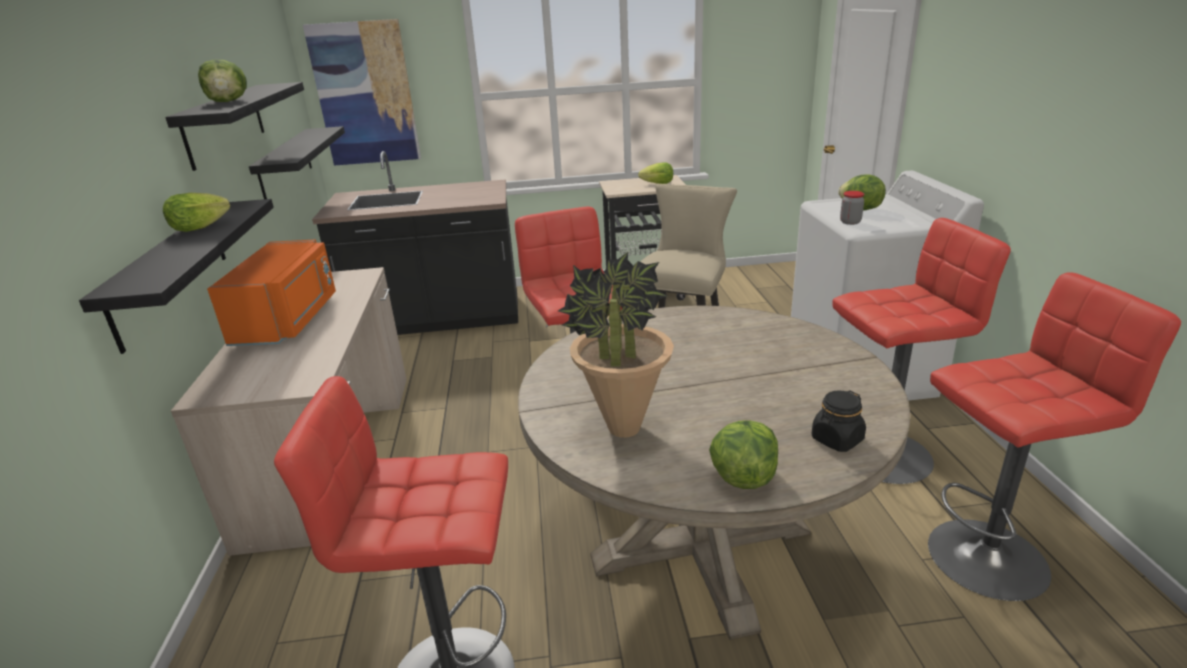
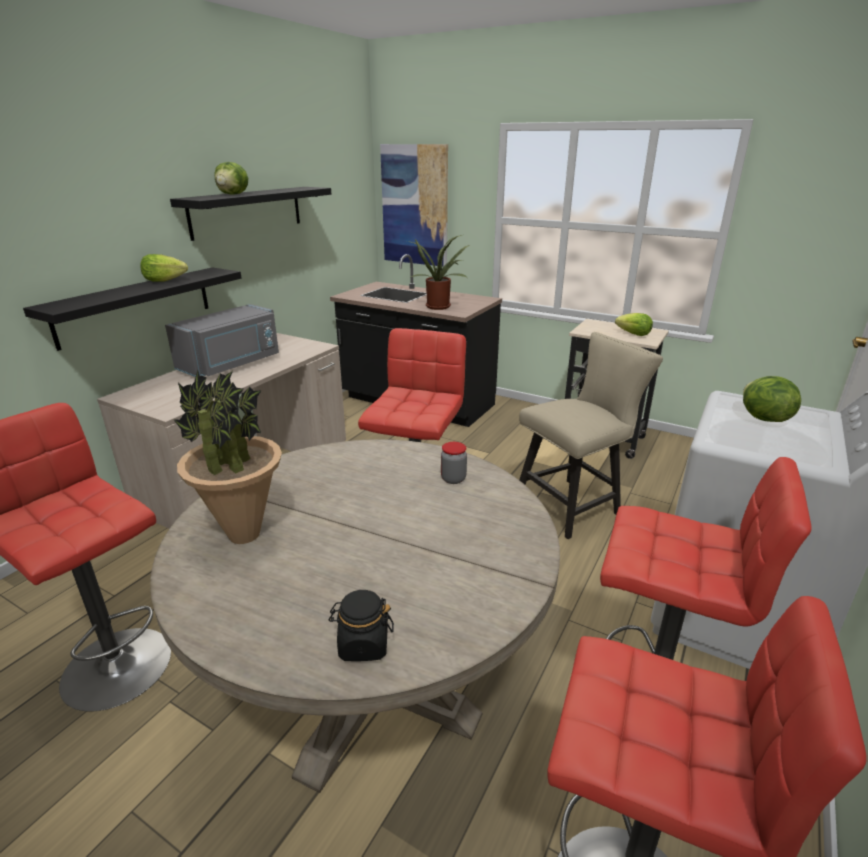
camera: 35 degrees right, 0 degrees up
(285, 165) = (322, 251): black shelf -> none
(289, 320) = (232, 364): orange microwave -> grey microwave
(459, 199) = (439, 306): none -> potted plant
(743, 477) = (239, 627): lettuce -> none
(850, 222) = (721, 428): jar -> jar (453, 479)

